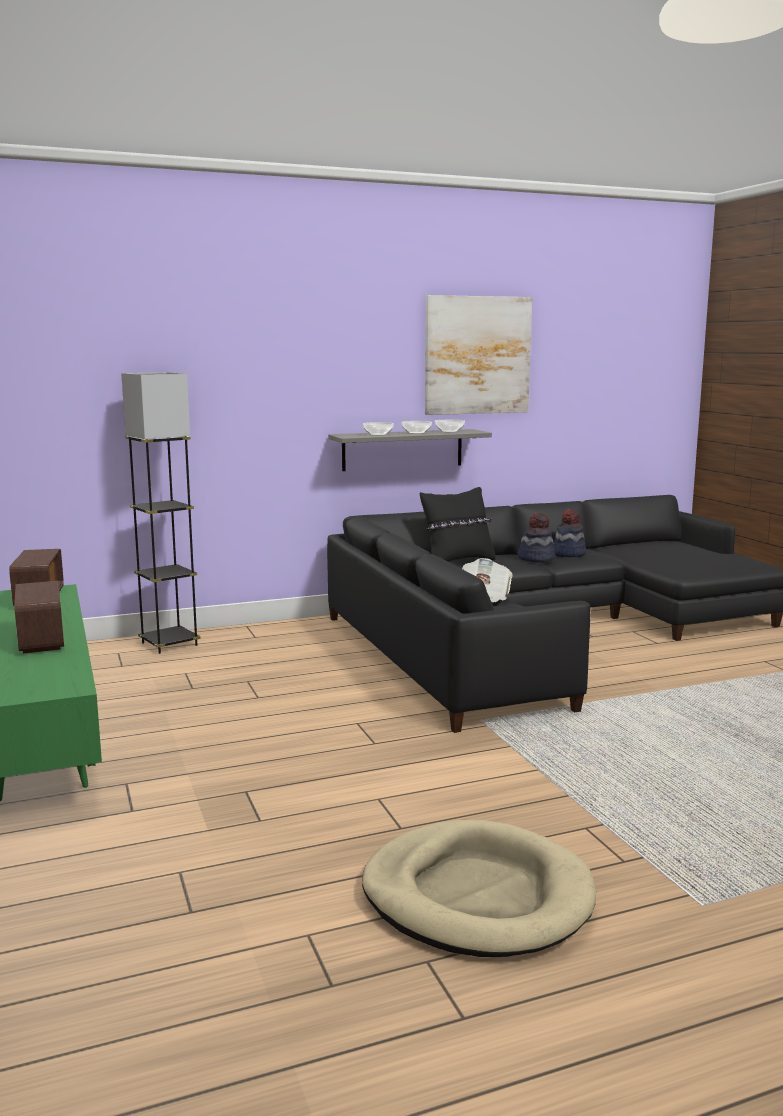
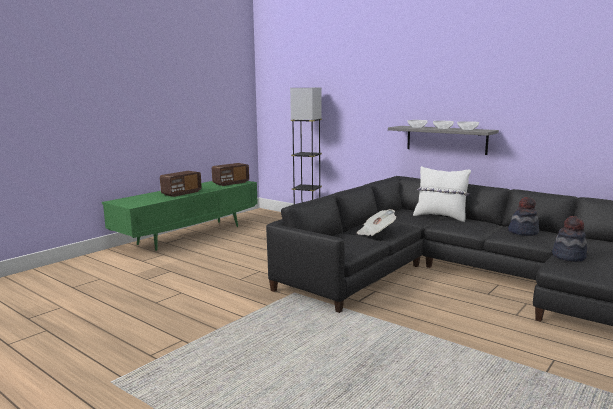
camera: 60 degrees right, 0 degrees up
(457, 561) = (440, 217): black pillow -> white pillow
(477, 355) = (505, 76): picture -> none
(477, 896) = (101, 329): beige dog bed -> none
(536, 558) = (490, 228): hat -> hat (569, 256)

